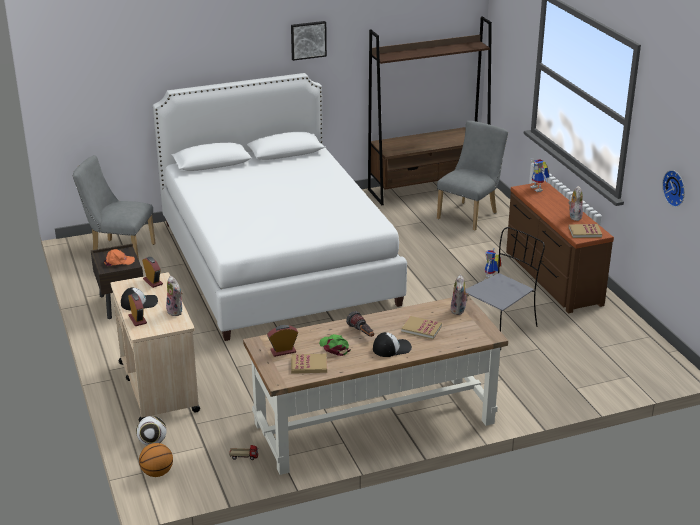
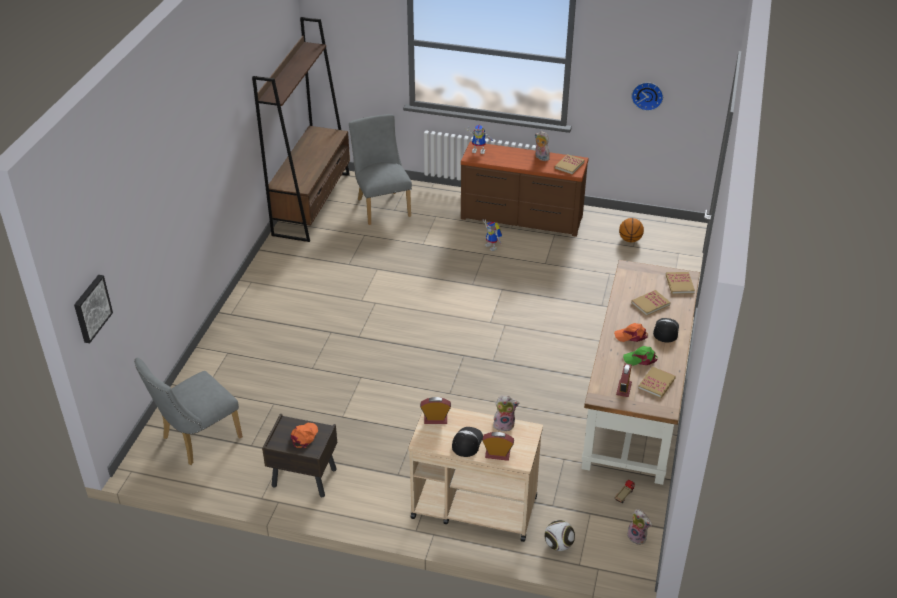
camera: 55 degrees left, 10 degrees up
(157, 473) = (605, 559): basketball -> basketball (630, 240)
(276, 262) = (338, 346): white bed -> none
(308, 40) = (221, 115): picture -> picture (91, 308)
(362, 333) = (631, 335): flashlight -> orange cap
(459, 310) = (639, 274): plush toy -> plush toy (638, 537)
(473, 335) = (679, 284): none -> book
(499, 327) = (564, 277): grey chair -> none

